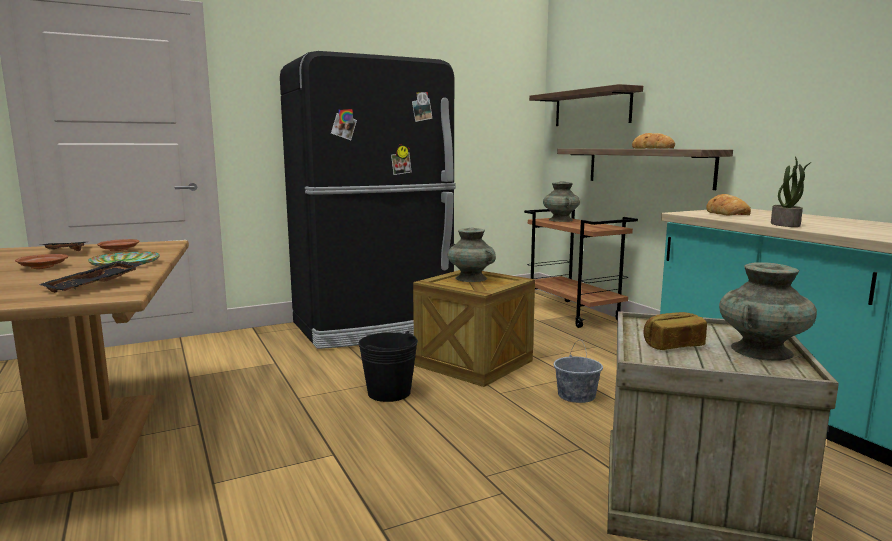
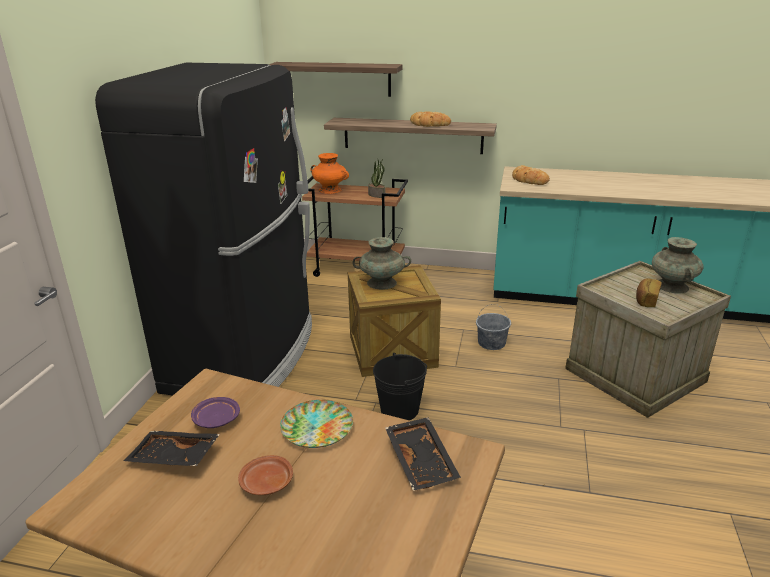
camera: 50 degrees left, 15 degrees up
(119, 250) = (216, 419): brown plate -> purple plate
(561, 220) = (330, 190): turquoise vase -> orange vase
(786, 224) = (592, 190): potted plant -> potted plant (377, 195)

